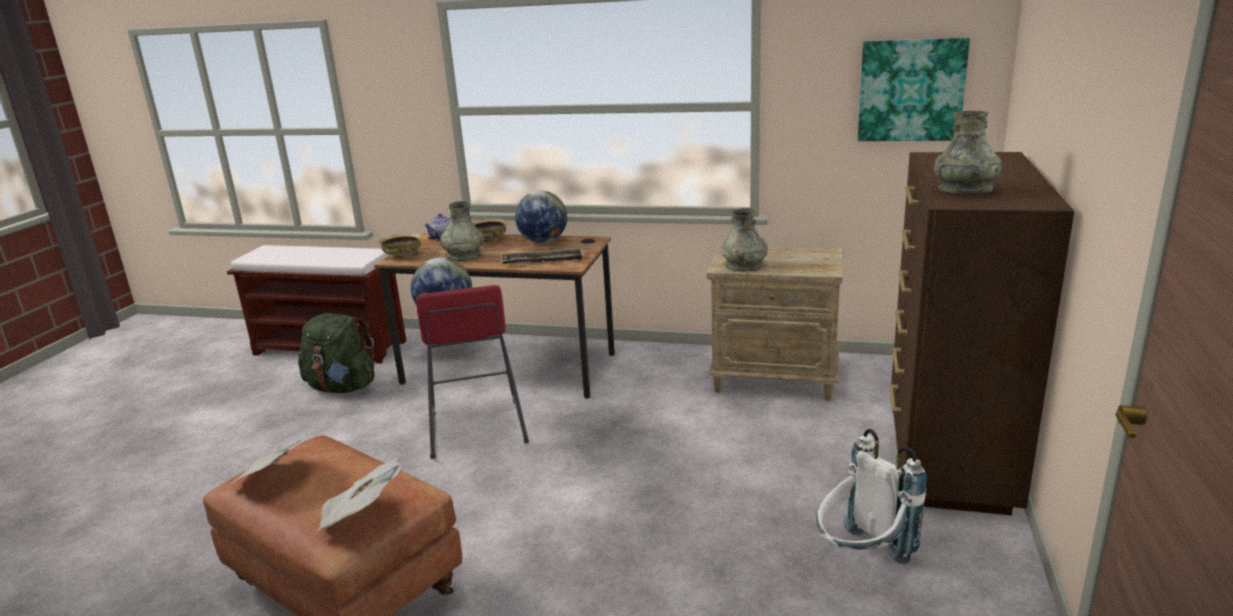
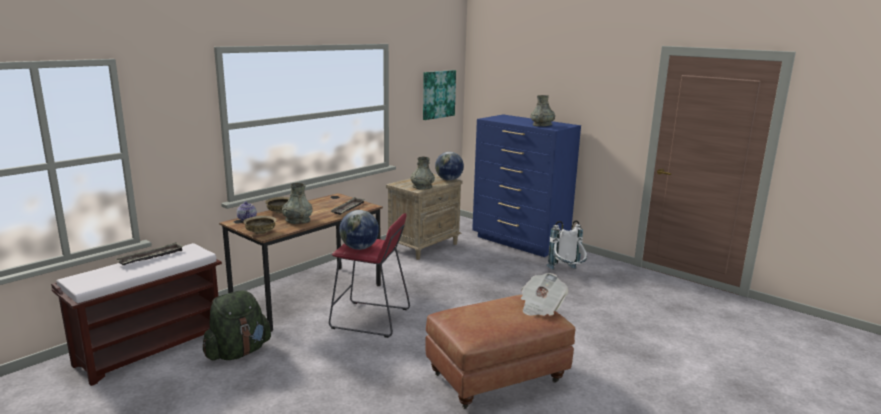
camera: 65 degrees left, 5 degrees down
(275, 477) = (479, 324): newspaper -> none
(335, 250) = (151, 257): none -> tray
(543, 242) = (314, 203): globe -> globe (448, 180)
(946, 455) = (520, 242): brown dresser -> blue dresser

